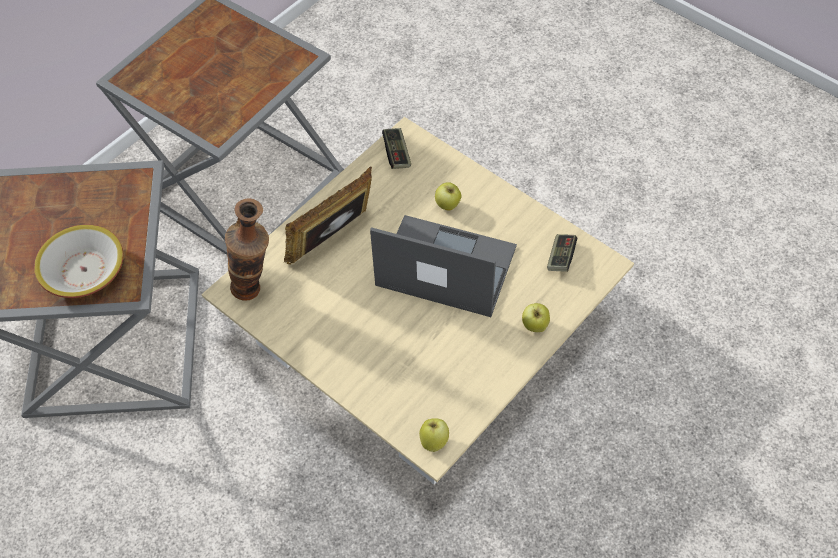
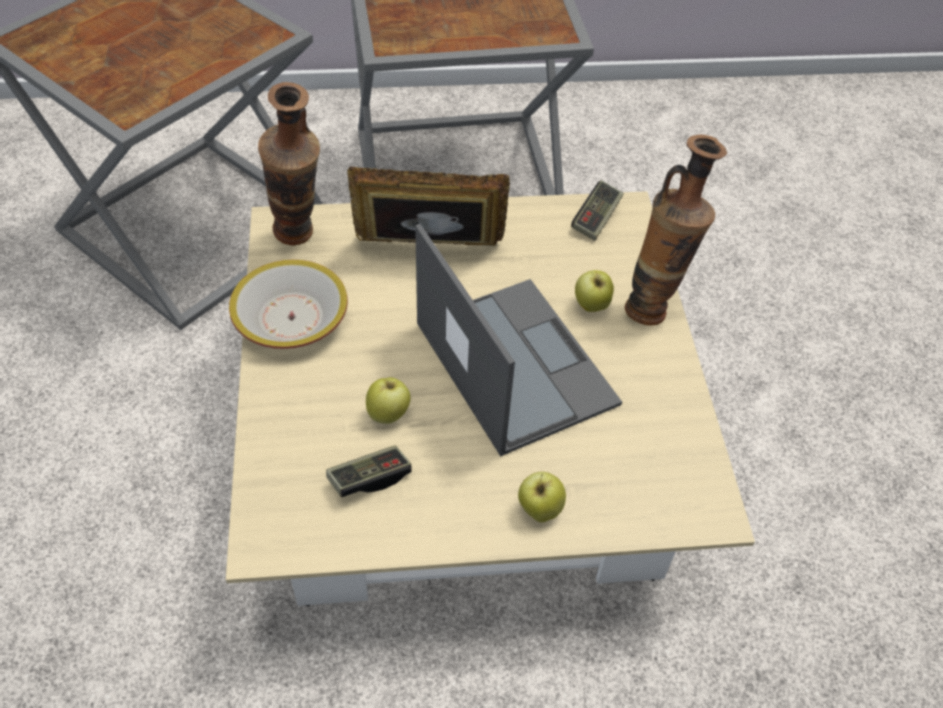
camera: 40 degrees right, 5 degrees down
(84, 270) = (120, 73): bowl -> bowl (291, 318)
(434, 441) = (275, 534): apple -> apple (389, 414)
(477, 181) = (654, 306): none -> vase
(561, 257) = (662, 460): game controller -> game controller (369, 478)

